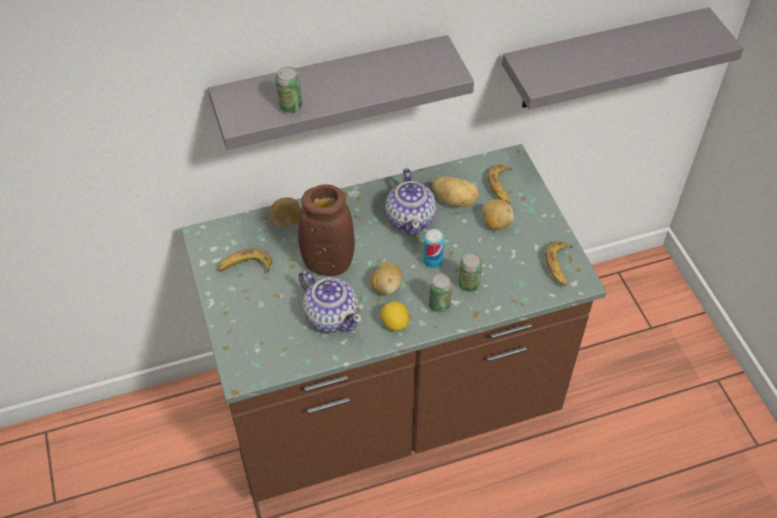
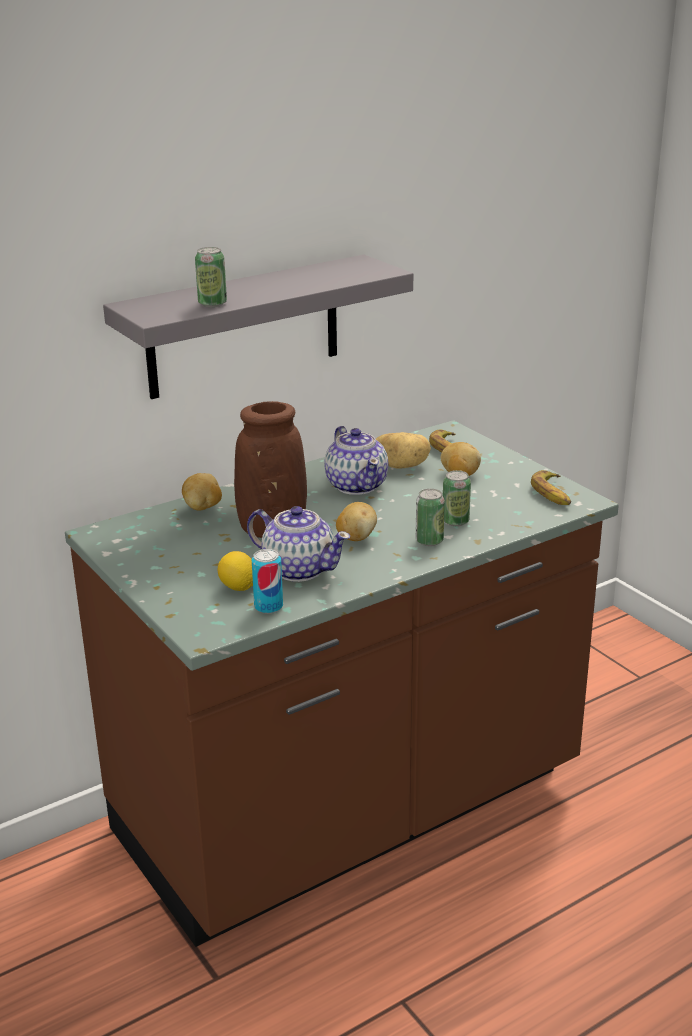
camera: 15 degrees left, 25 degrees down
(245, 267) = (166, 548): banana -> none
(394, 324) = (382, 563): lemon -> lemon (238, 587)
(432, 261) = (401, 511): can -> can (268, 607)
(601, 60) = (521, 309): grey shelf -> none

